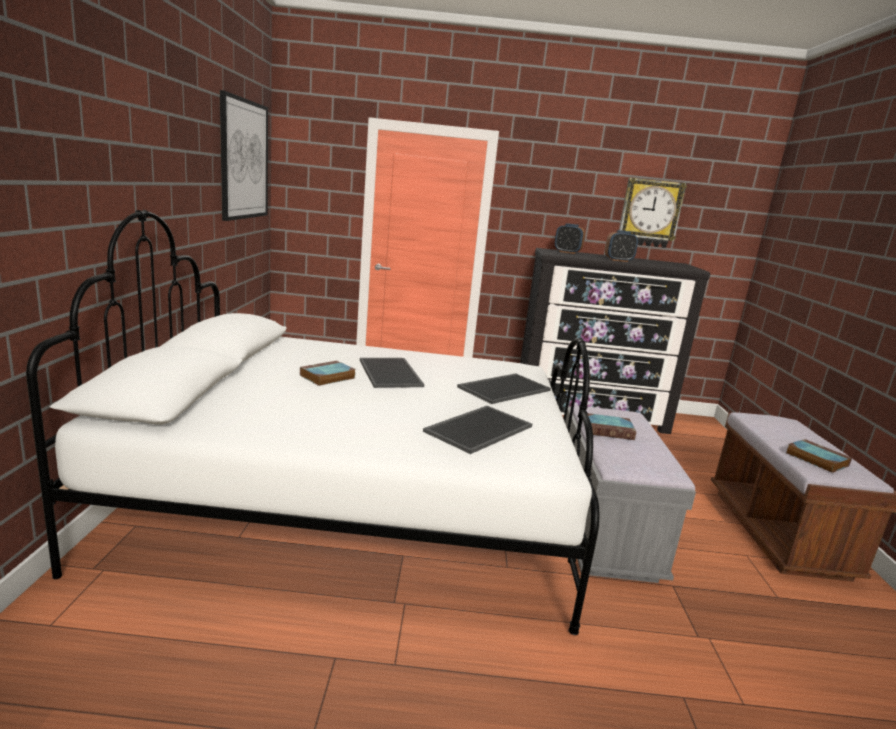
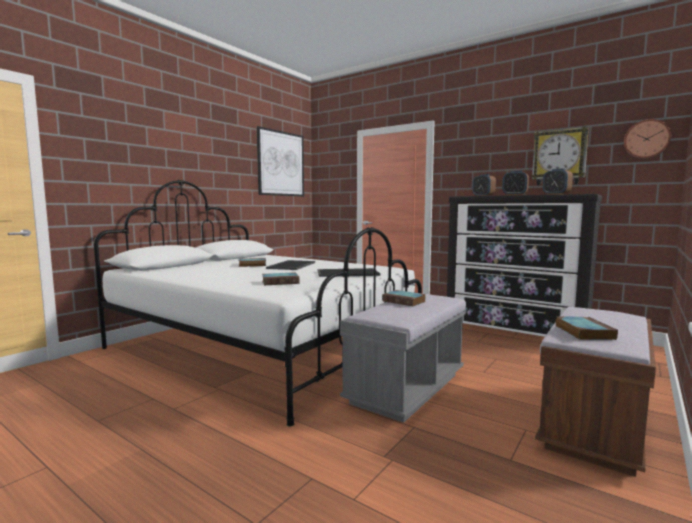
camera: 35 degrees right, 10 degrees down
(478, 428) = (281, 282): tray -> book
(663, 265) = (556, 194): none -> alarm clock
(735, 208) = (646, 139): none -> wall clock

